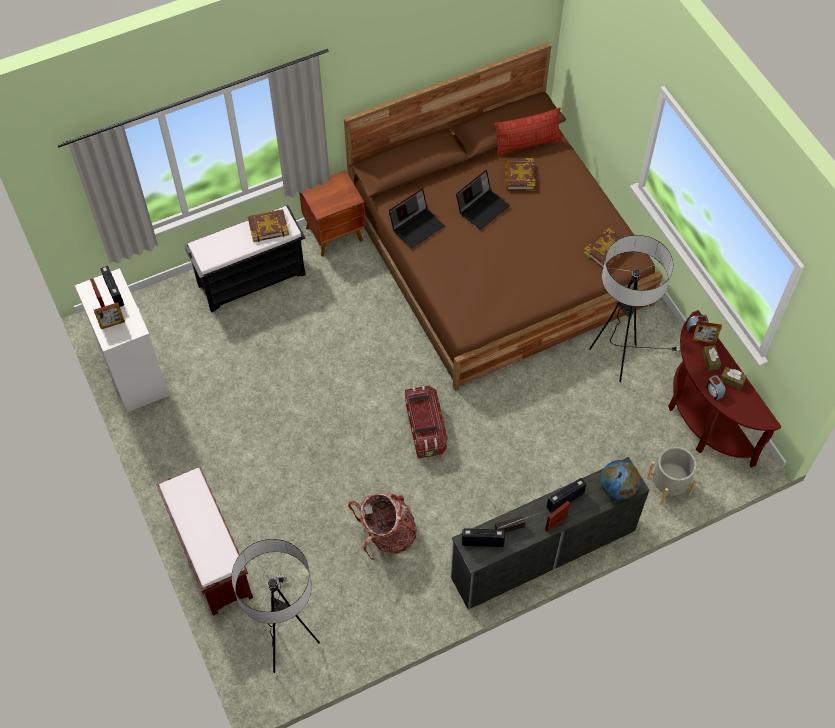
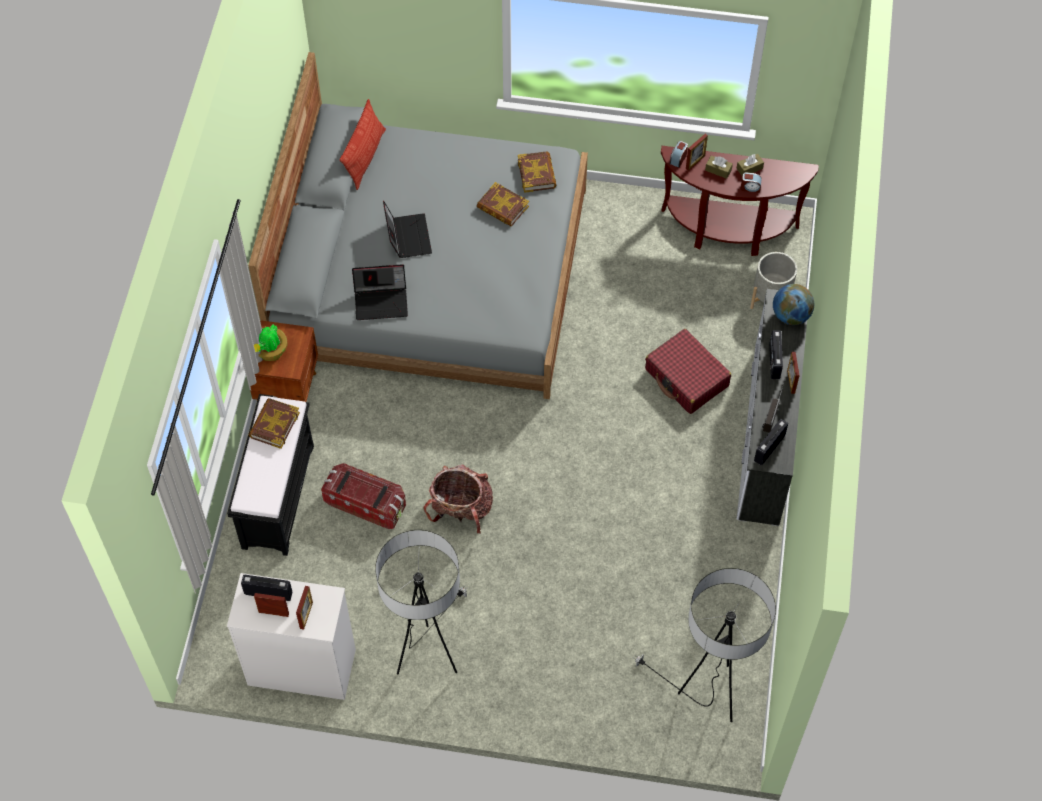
camera: 55 degrees left, 0 degrees up
(210, 557) = (569, 711): brown bench -> none
(324, 190) = (270, 352): none -> potted plant
(387, 534) = (657, 545): backpack -> backpack (461, 510)
(417, 226) = (382, 301): laptop -> laptop turned 90 degrees clockwise
(425, 428) = (570, 447): storage box -> storage box (365, 503)
(498, 256) = (431, 273): brown bed -> grey bed
(519, 176) = (396, 186): book -> book (502, 207)
(547, 469) = (686, 378): none -> red suitcase
(617, 360) = (618, 253): floor lamp -> floor lamp (429, 655)

